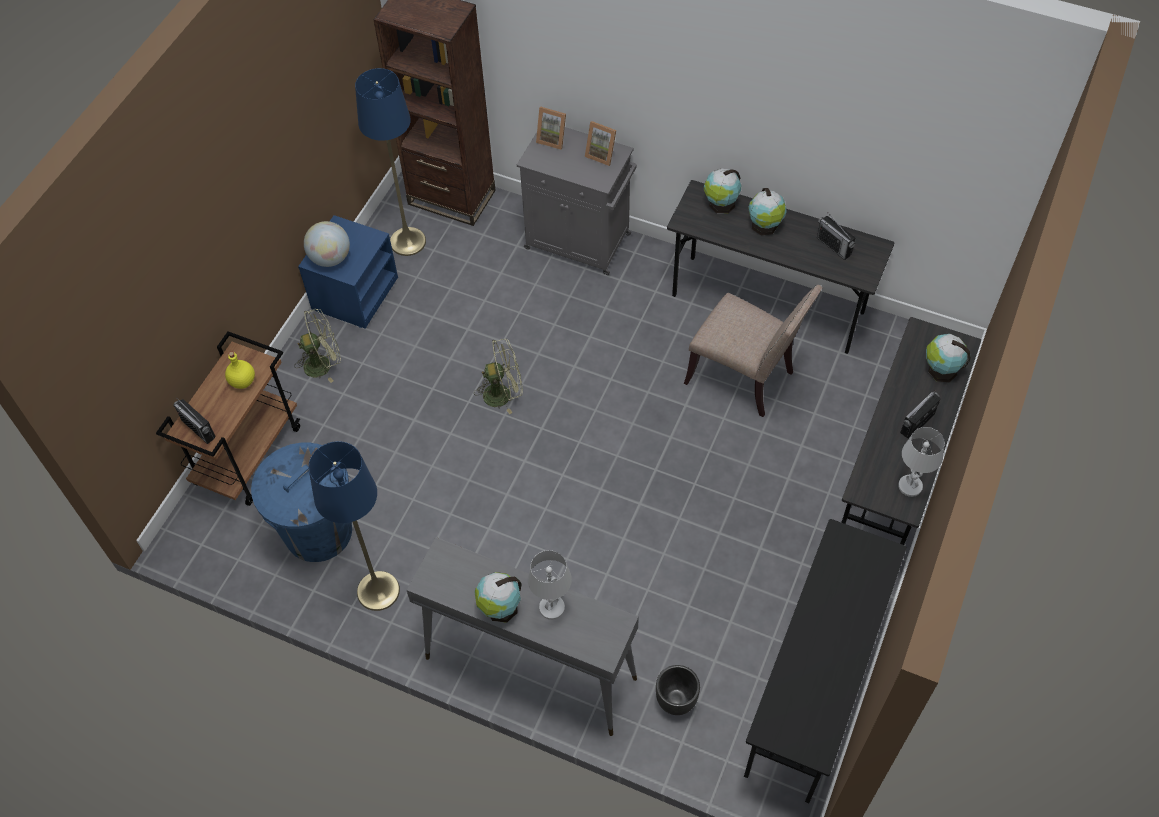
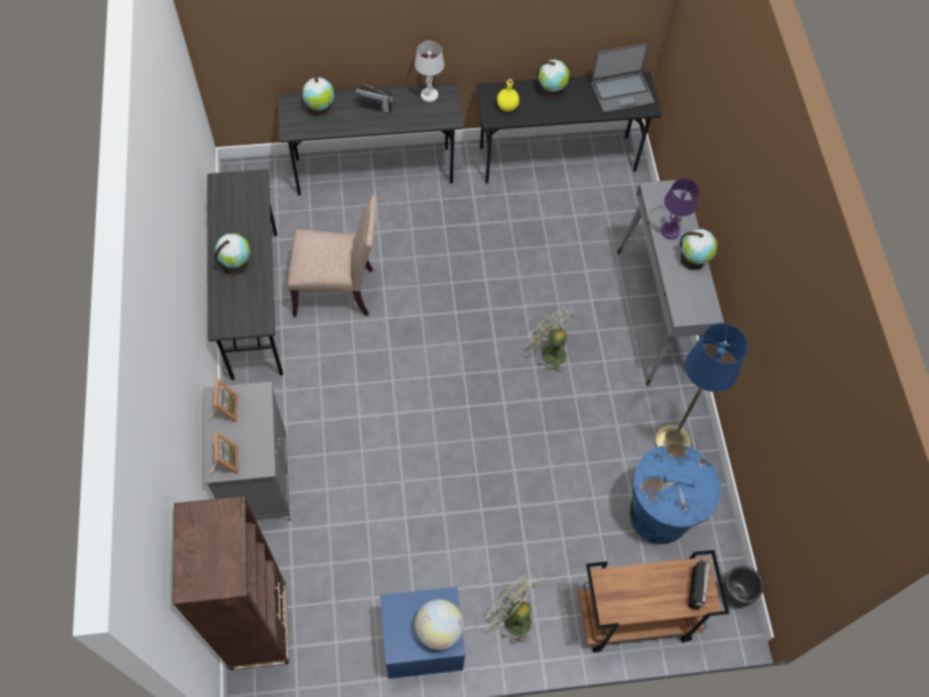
camera: 125 degrees left, 5 degrees up
(242, 382) = (630, 585): yellow bottle -> yellow bottle (507, 107)
(408, 241) = (335, 632): blue floor lamp -> none
(503, 393) = (453, 452): green fan -> green fan (548, 351)
(552, 608) = (670, 231): white table lamp -> purple table lamp
(675, 700) = (615, 225): black planter -> black planter (735, 593)
(721, 205) = (227, 304): globe -> globe (551, 90)
(744, 377) = (338, 290): beige chair -> beige chair turned 90 degrees clockwise
(808, 712) = (621, 92): none -> laptop
(834, 246) = (233, 210): radio -> none

